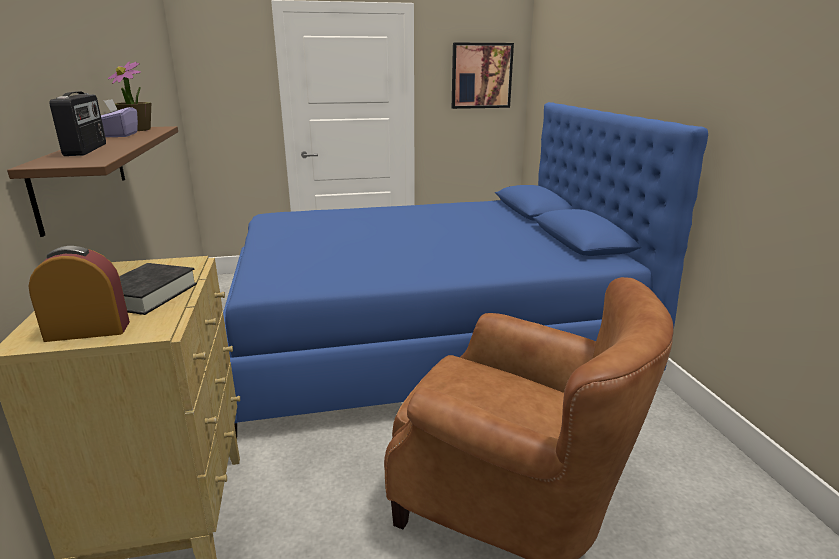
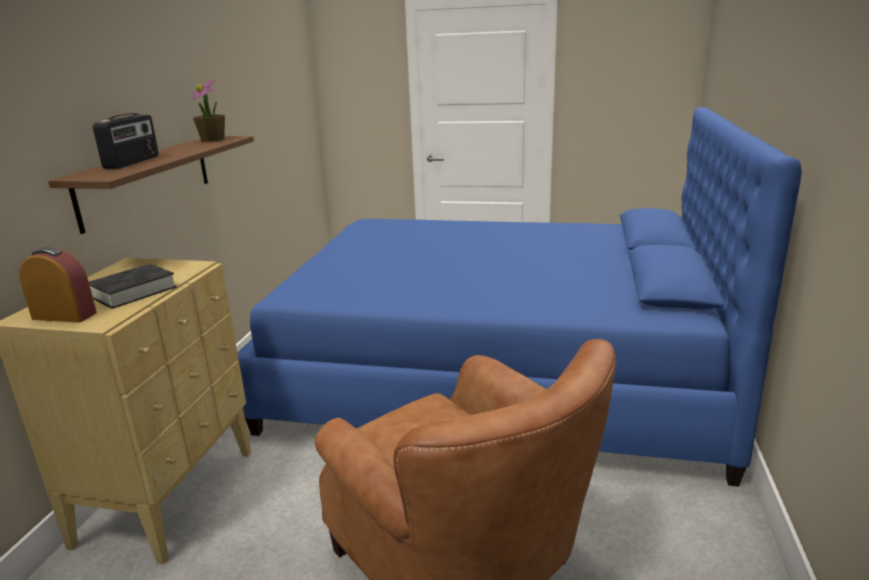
camera: 25 degrees right, 0 degrees up
(119, 135) = (187, 146): purple tissue box -> none
(481, 76) = (639, 71): picture -> none

